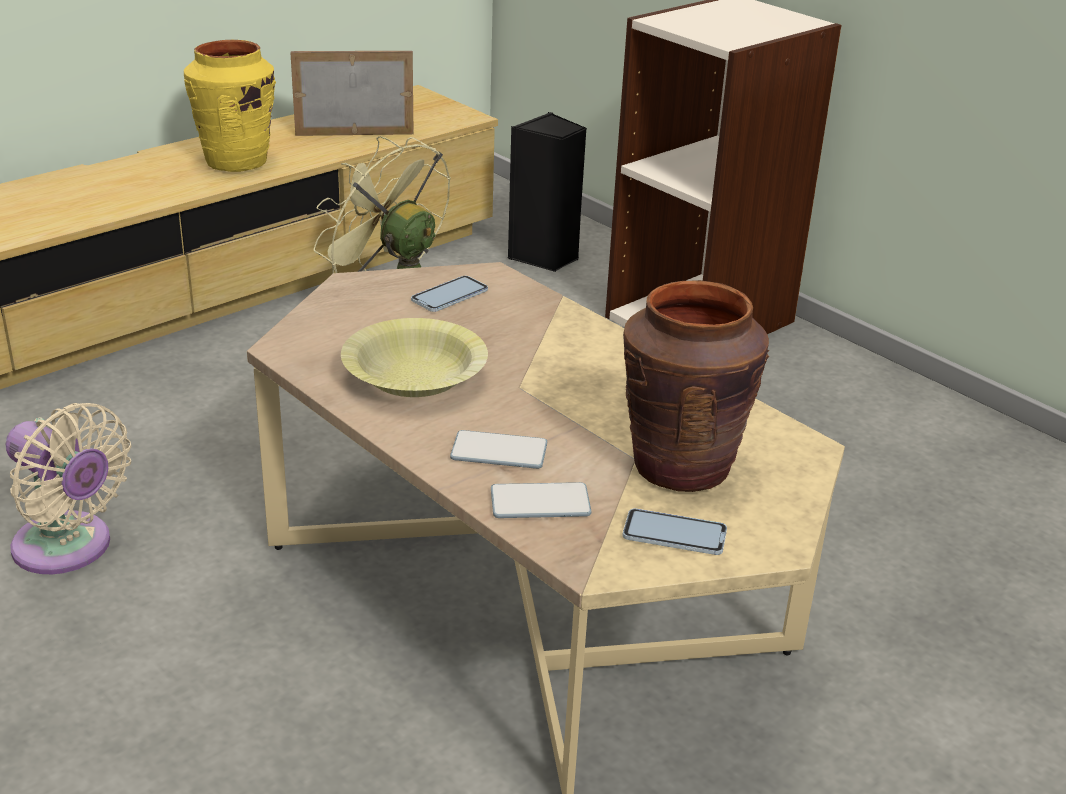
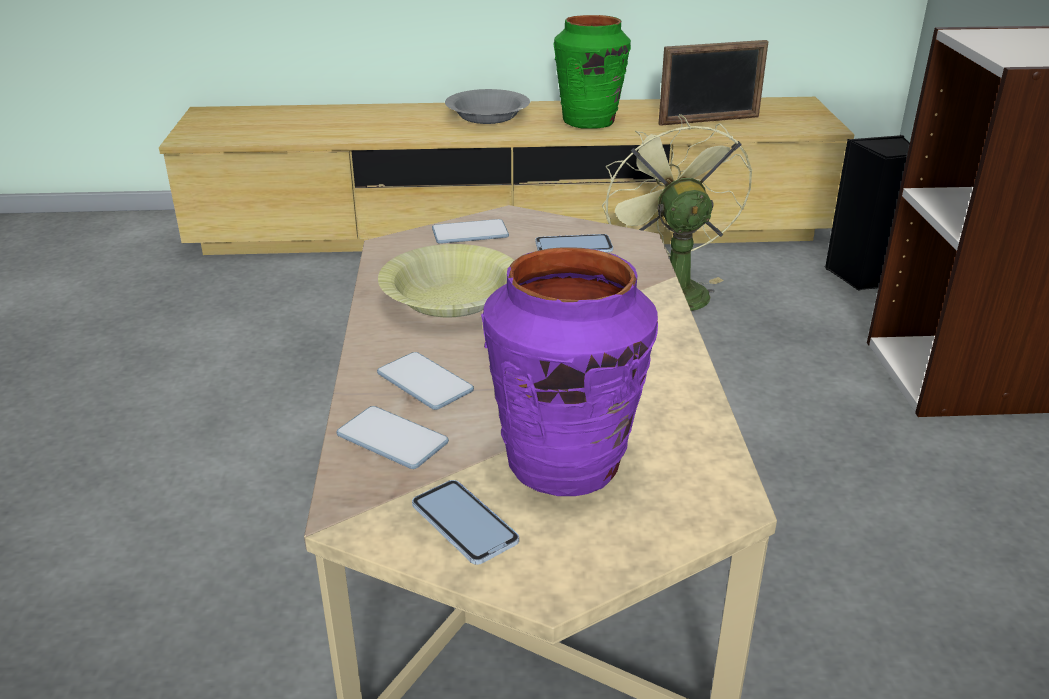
camera: 40 degrees right, 0 degrees up
(68, 549) = (268, 369): beige fan -> none
(116, 182) = (487, 117): none -> grey bowl
(236, 162) = (589, 122): yellow vase -> green vase
(340, 312) = (470, 233): none -> phone
(354, 133) = (709, 120): picture frame -> picture frame turned 135 degrees clockwise
(681, 466) = (565, 463): brown vase -> purple vase

